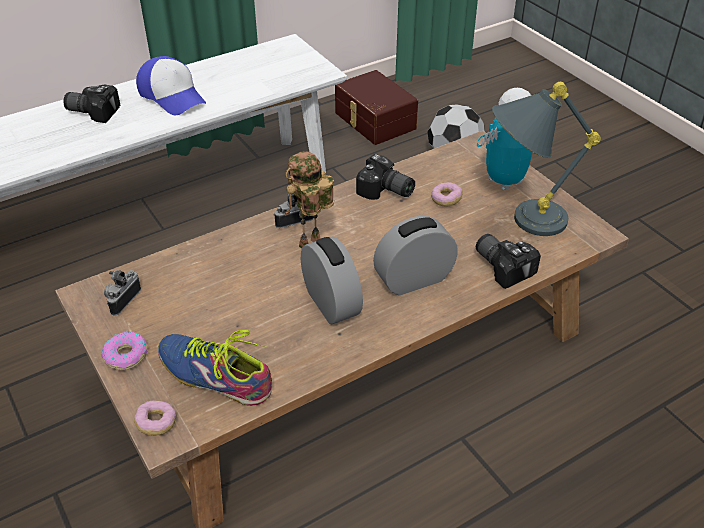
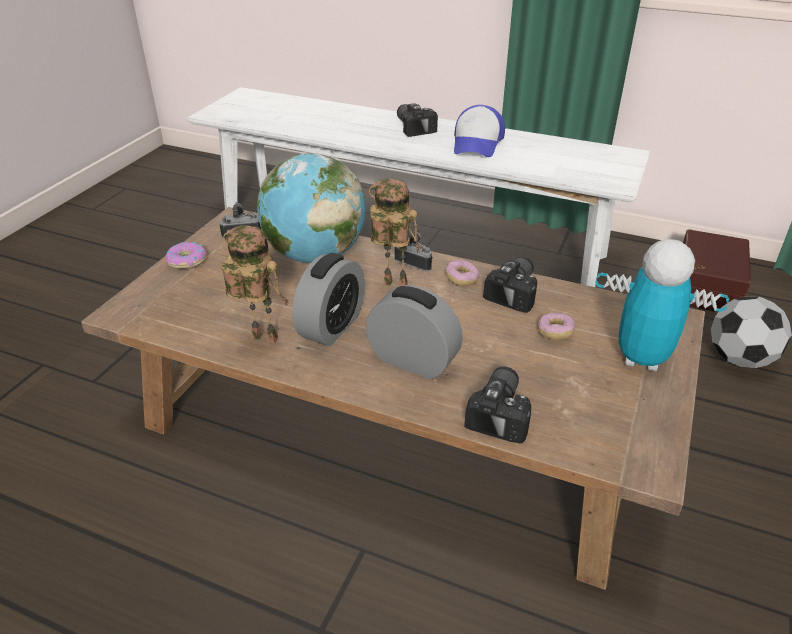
camera: 55 degrees right, 5 degrees down
(156, 423) = (127, 304): donut -> donut (461, 279)
(215, 376) = (195, 307): shoe -> none
(217, 269) = (315, 256): none -> globe
(308, 351) = (261, 339): none -> toy robot
(385, 192) = (516, 293): camera -> camera turned 150 degrees counterclockwise
(521, 221) = (591, 397): grey table lamp -> none

